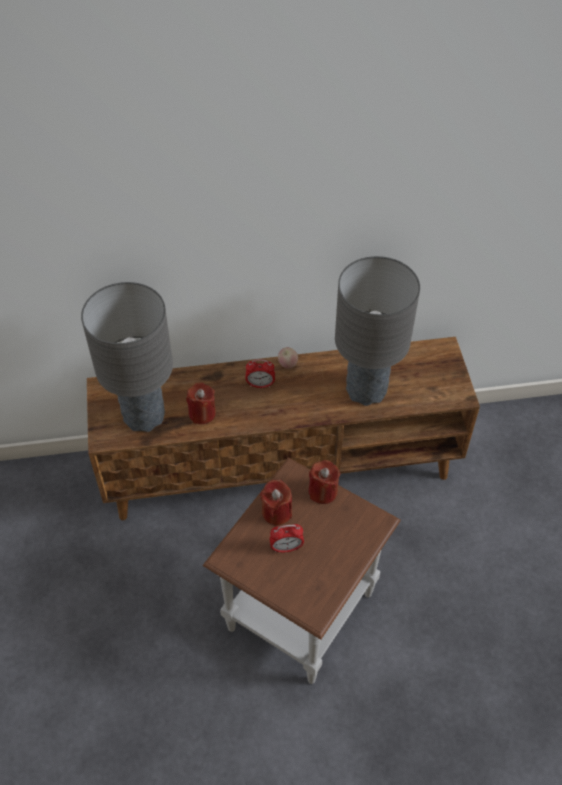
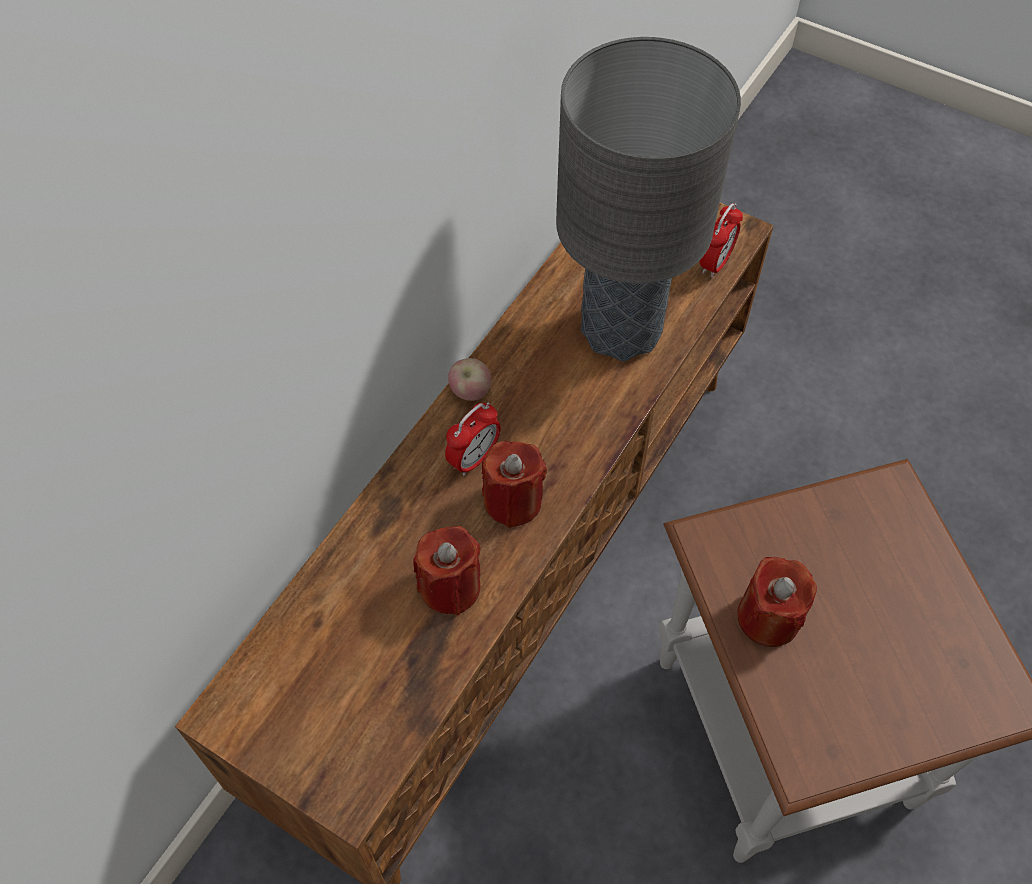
camera: 50 degrees left, 5 degrees up
(143, 415) = (363, 685): grey table lamp -> none
(286, 548) = (851, 654): alarm clock -> alarm clock (715, 263)
(323, 491) = (779, 522): red candle -> red candle (513, 501)

